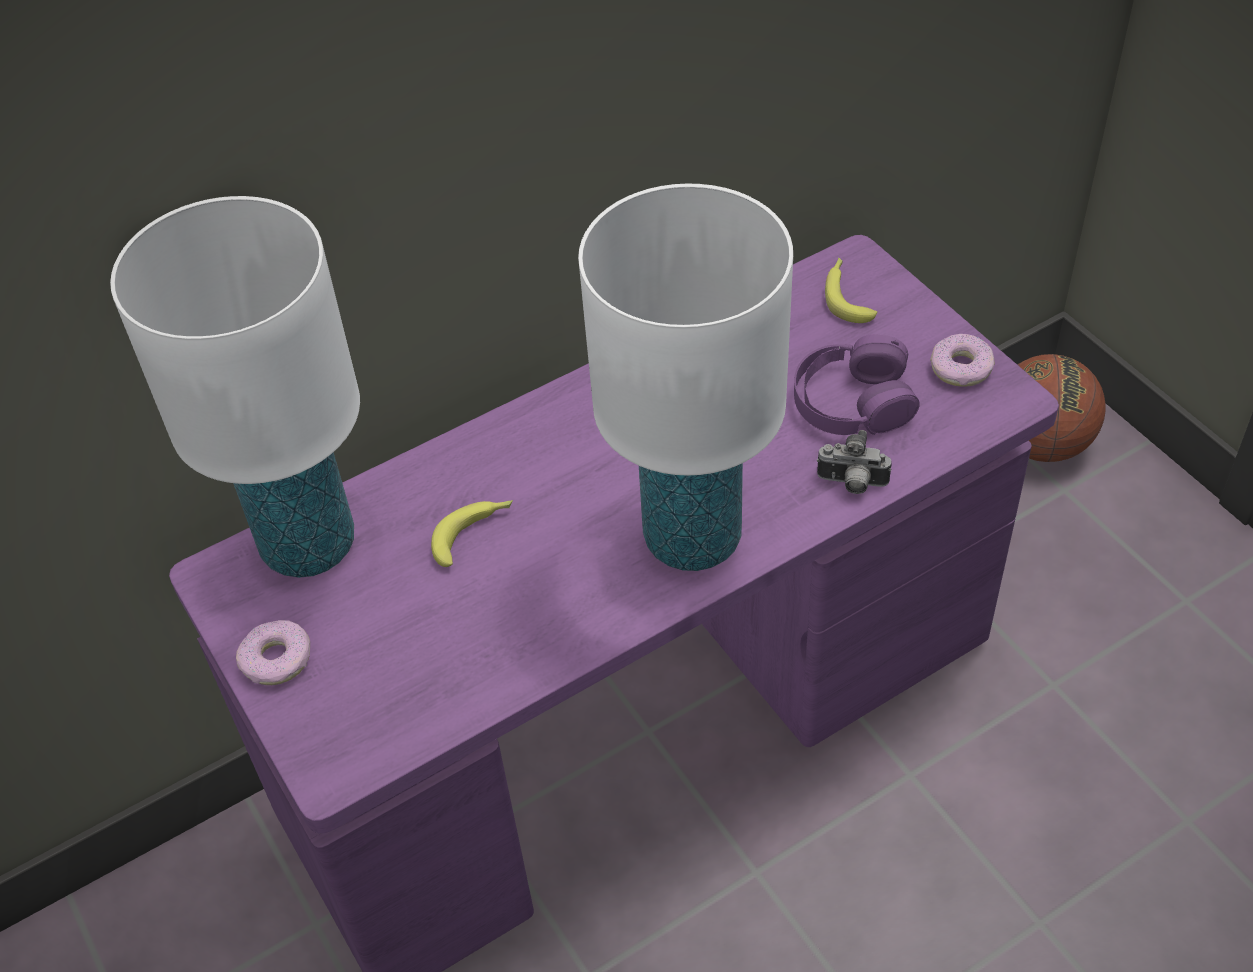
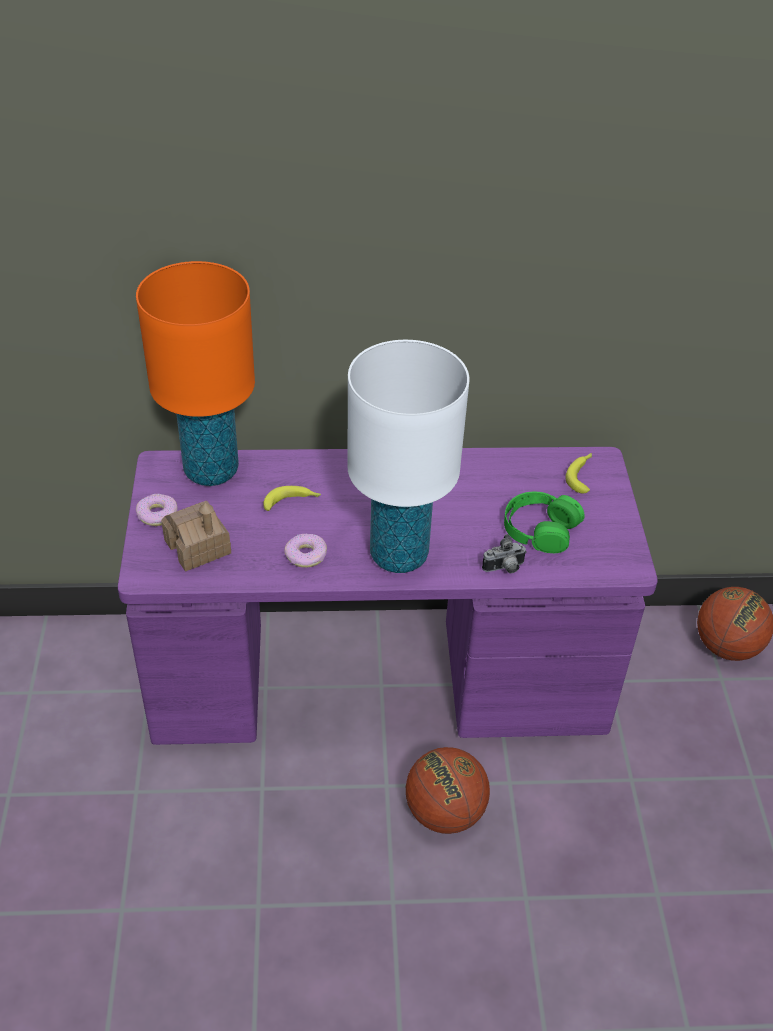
camera: 25 degrees right, 5 degrees down
(309, 545) = (211, 471): white table lamp -> orange table lamp
(383, 680) = (198, 547): none -> toy house
(852, 401) = (540, 529): purple headphones -> green headphones
(852, 484) = (504, 569): camera -> camera turned 60 degrees counterclockwise
(857, 865) = (444, 812): none -> basketball
(961, 368) = (615, 540): donut -> donut (306, 555)

